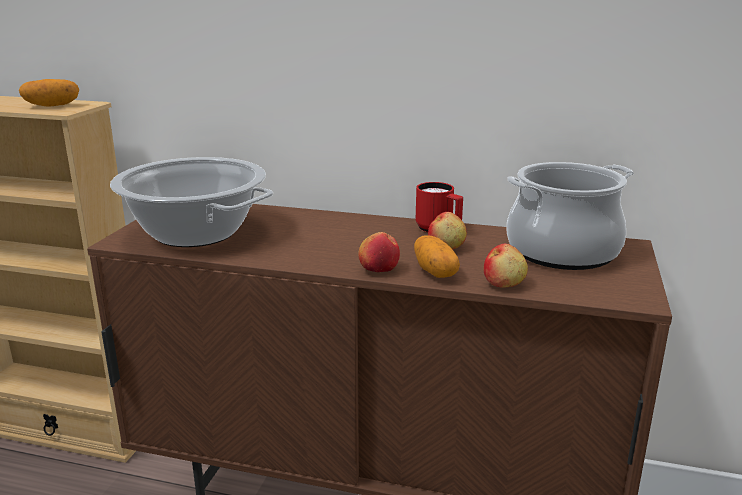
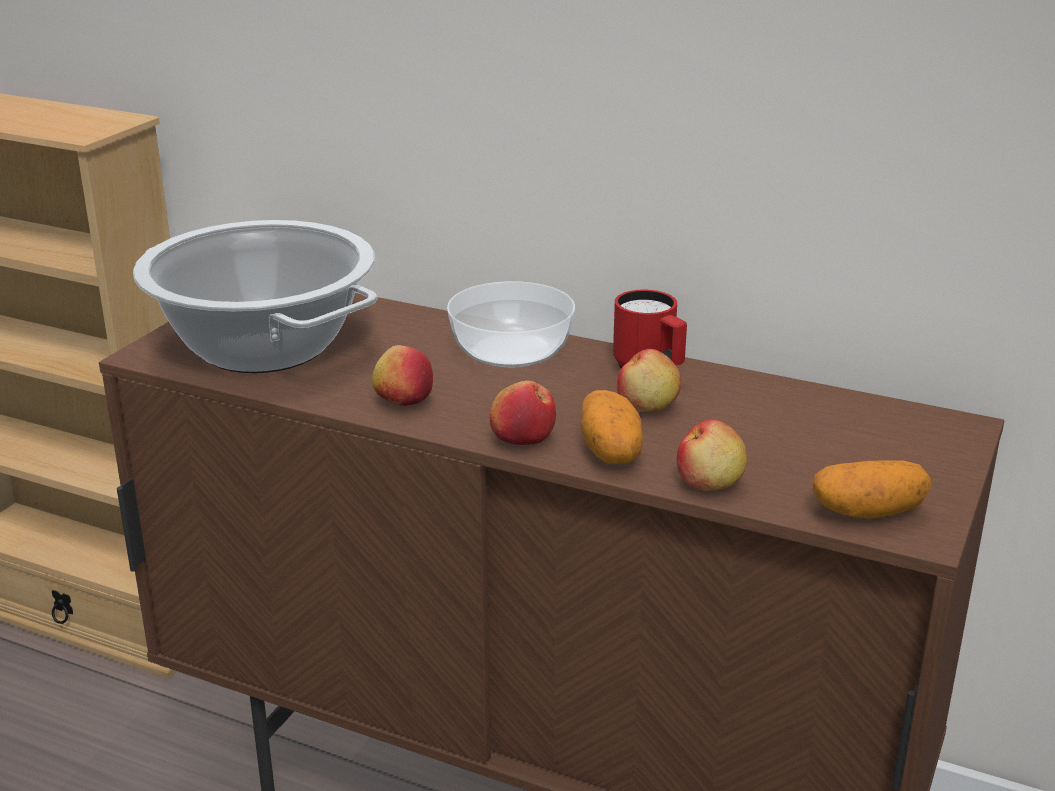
camera: 10 degrees right, 5 degrees up
(52, 106) = (67, 122): potato -> potato (867, 512)
(295, 255) = (403, 400): none -> apple
(350, 226) = (509, 351): none -> bowl
(562, 251) = (837, 429): cooking pot -> none

